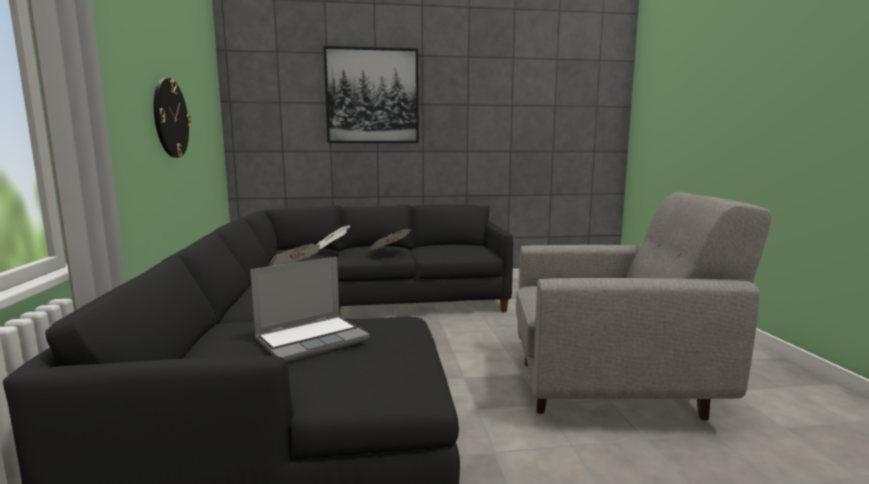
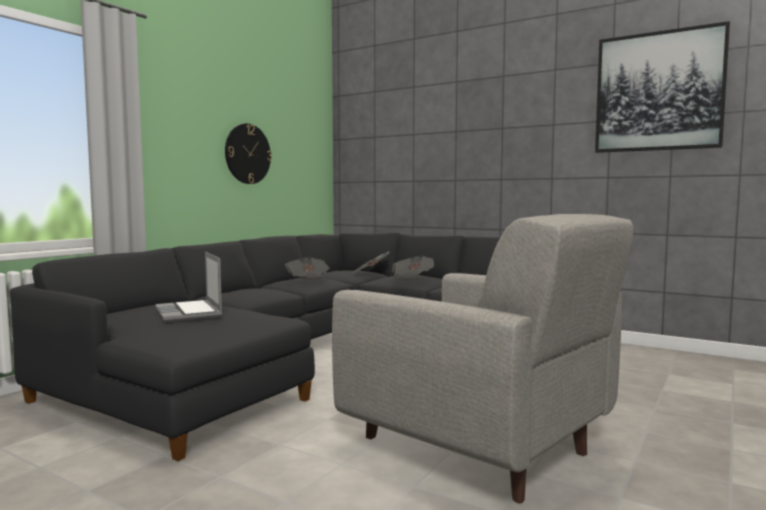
camera: 40 degrees right, 5 degrees down
(313, 339) = (189, 313): laptop -> laptop turned 60 degrees clockwise
(372, 96) = (451, 124): picture -> picture (658, 91)

